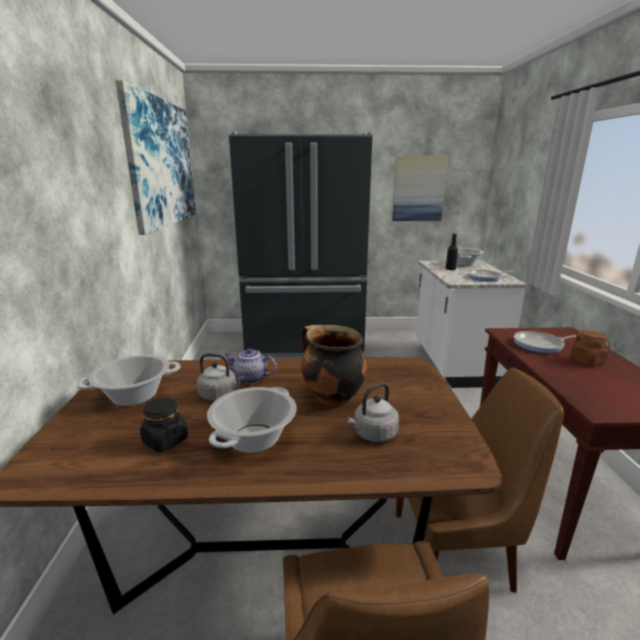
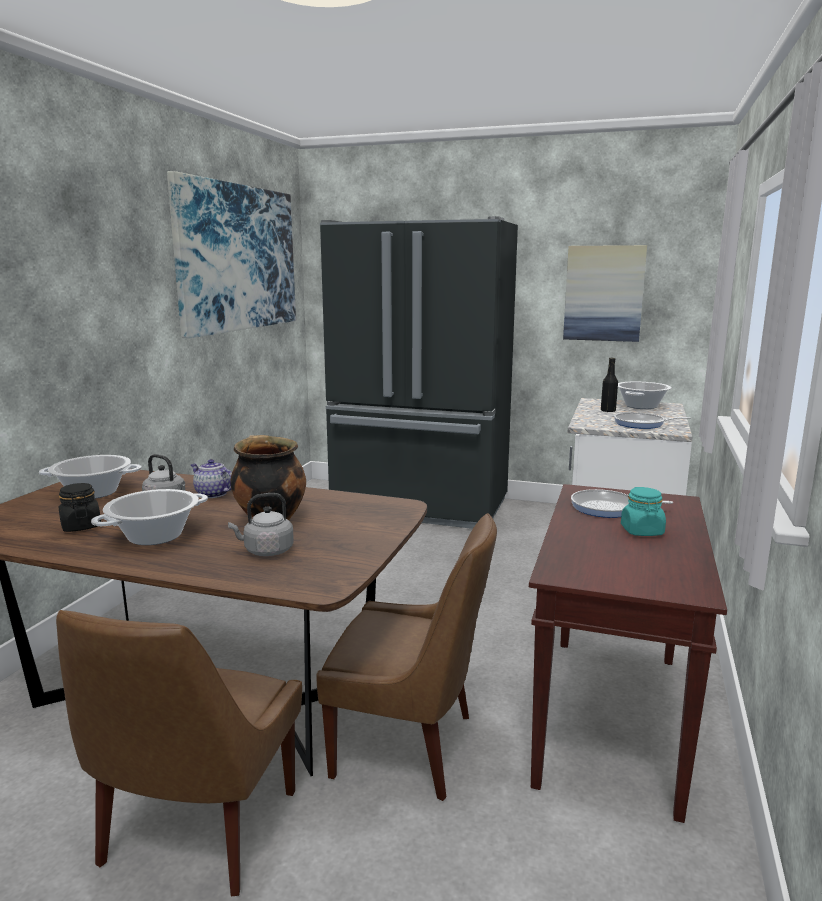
camera: 20 degrees right, 5 degrees down
(587, 361) = (642, 531): brown jar -> turquoise jar

